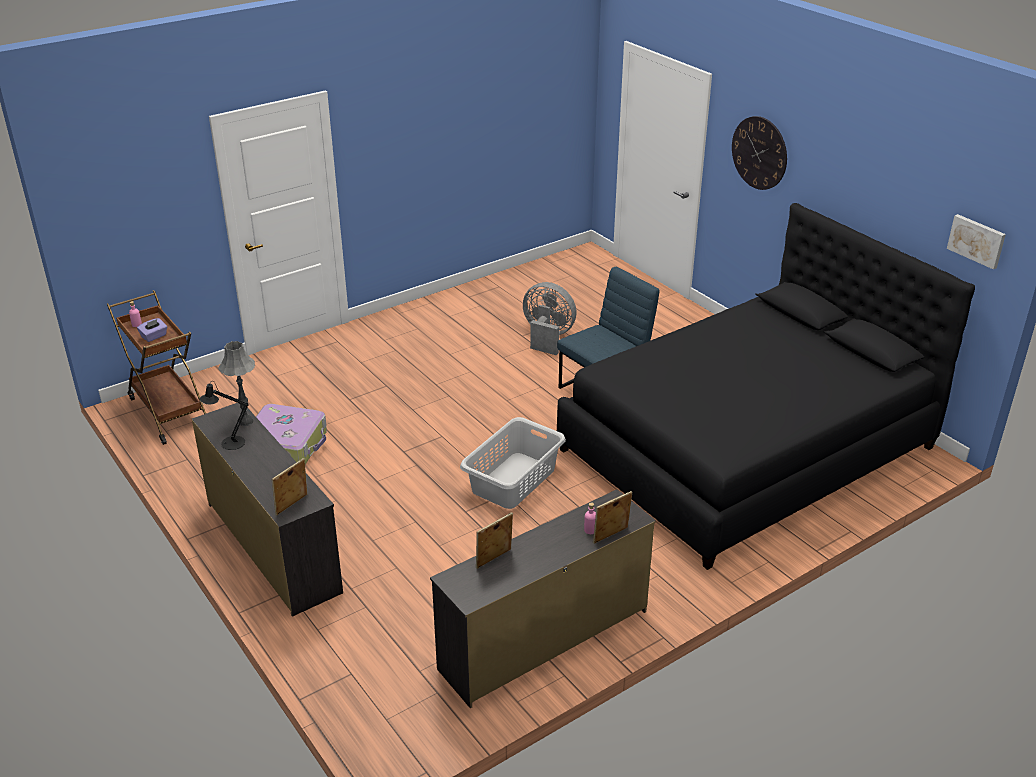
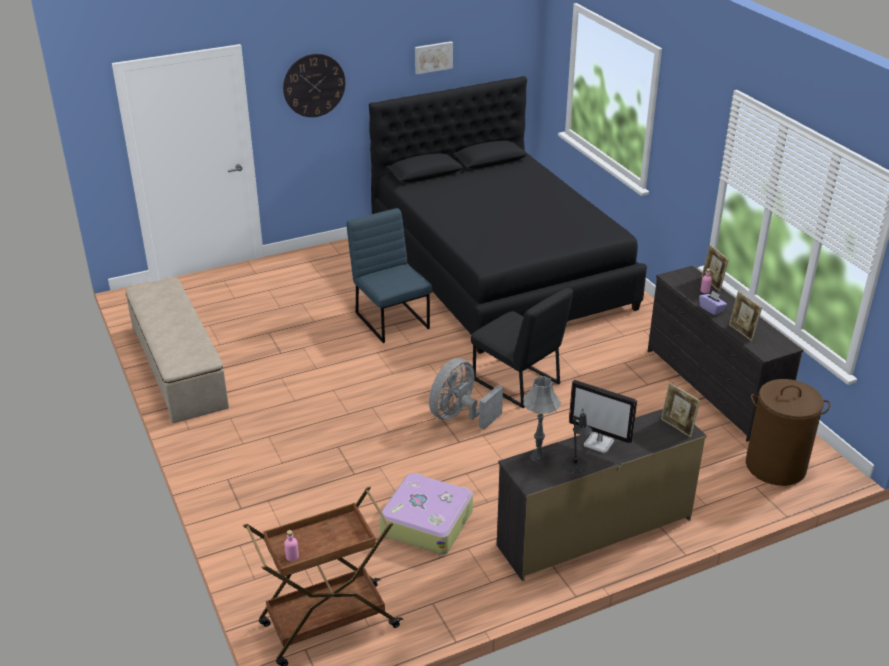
camera: 80 degrees left, 0 degrees up
(154, 336) = (330, 538): purple tissue box -> purple tissue box (711, 309)
(265, 456) = (599, 443): none -> monitor
(391, 694) = (775, 466): none -> brown laundry basket
(485, 292) = (177, 366): none -> beige bench
(512, 480) = (517, 383): grey laundry basket -> black chair
(547, 337) = (292, 338): grey fan -> grey fan (460, 416)
(977, 240) = (512, 48): picture -> picture (433, 57)

